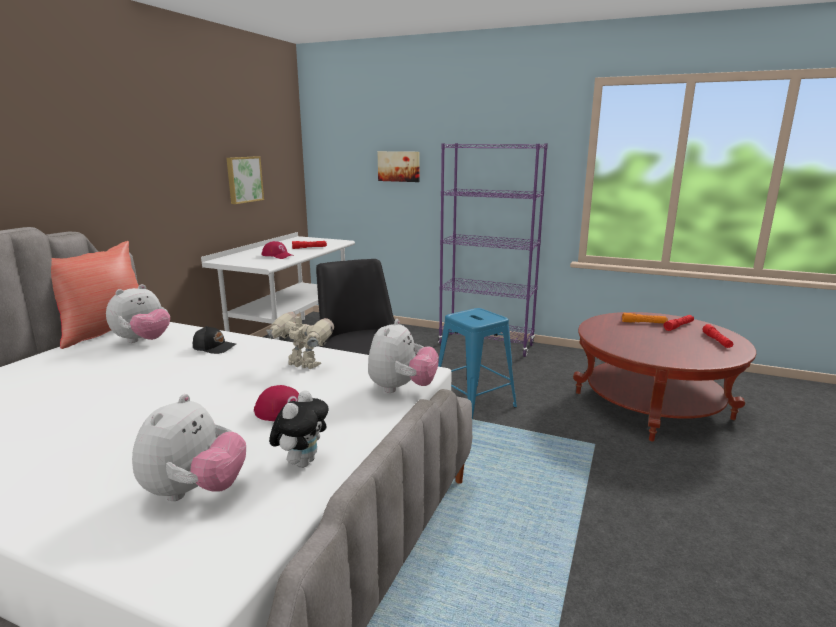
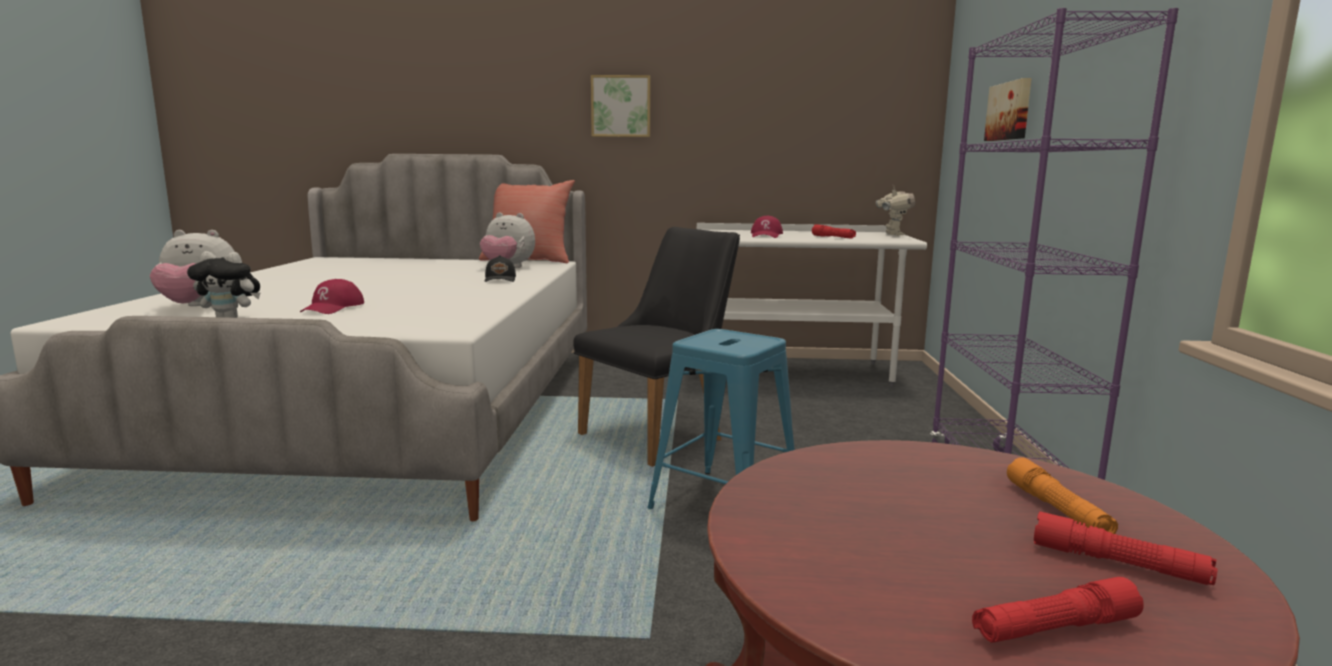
camera: 70 degrees right, 5 degrees down
(243, 179) = (796, 136): picture -> picture (621, 106)
(303, 366) = (457, 300): toy robot -> toy robot (893, 235)
(401, 389) = (396, 328): plush toy -> none

